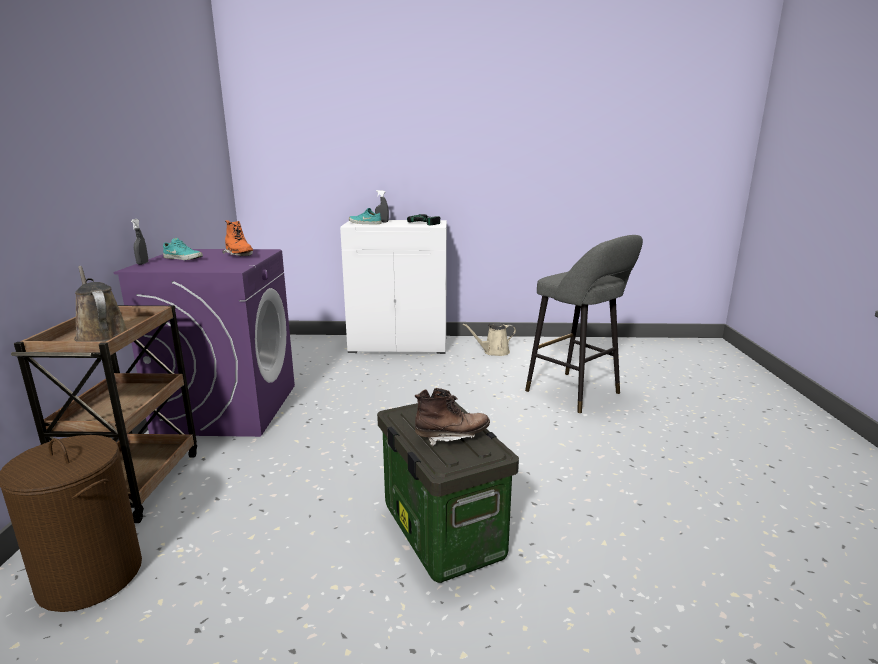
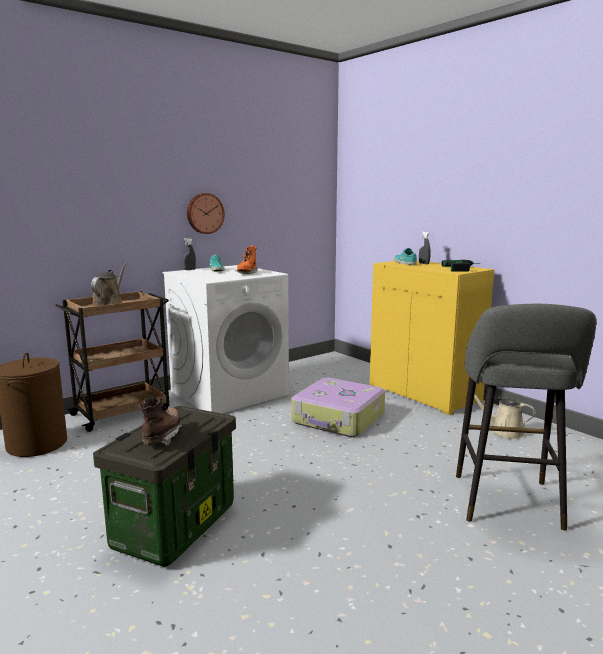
camera: 50 degrees right, 5 degrees down
(137, 182) = (204, 213): none -> wall clock
(228, 408) = (229, 392): purple washing machine -> white washing machine
(379, 388) = (338, 419): none -> suitcase
(399, 344) = (425, 393): white cabinet -> yellow cabinet
(452, 437) = (162, 436): brown boot -> brown boot turned 120 degrees counterclockwise

